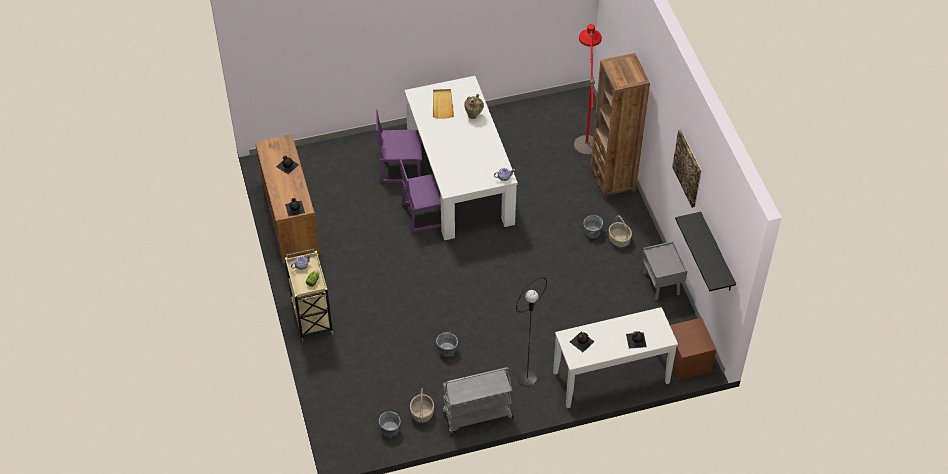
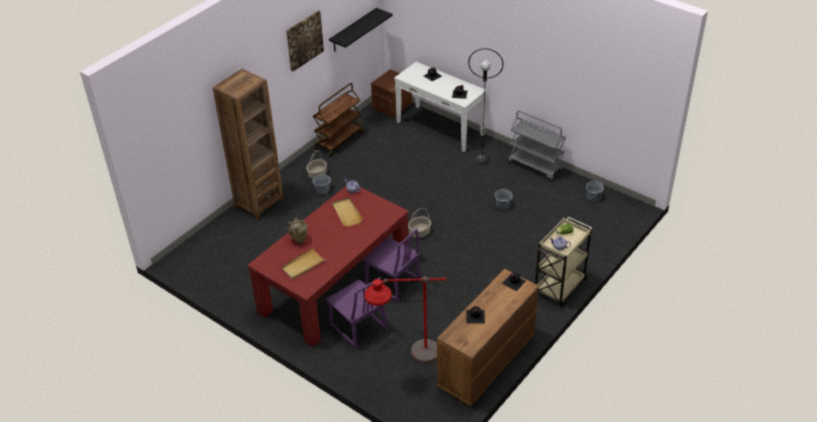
camera: 125 degrees left, 10 degrees down
(422, 413) = (564, 189): basket -> basket (419, 232)
(459, 178) = (335, 285): white dining table -> red dining table
(478, 159) = (347, 213): none -> beige tray
(585, 132) = (216, 240): red floor lamp -> red floor lamp (408, 361)
(661, 284) = (339, 140): grey nightstand -> brown cart

